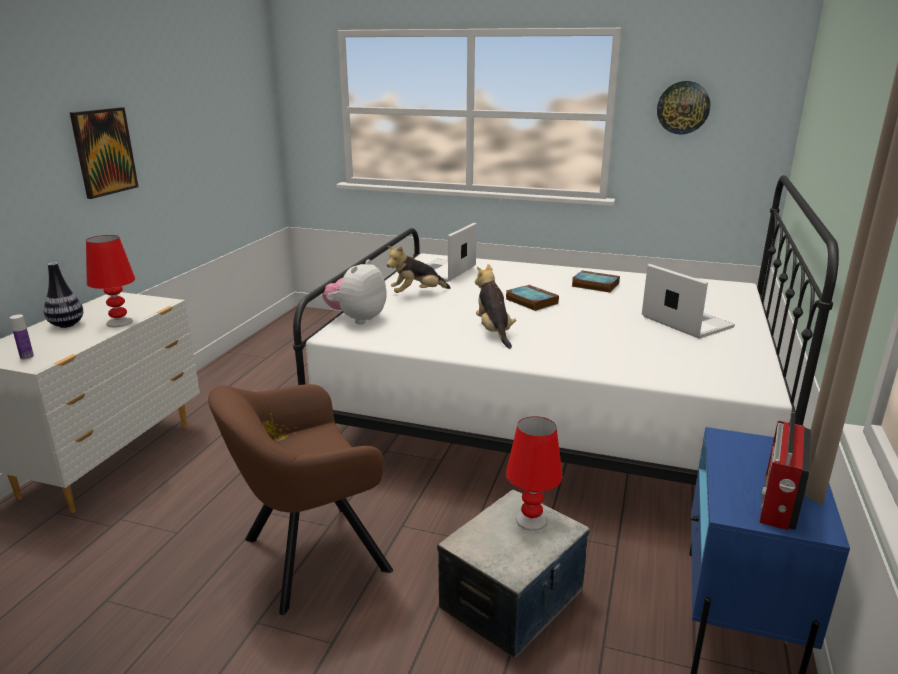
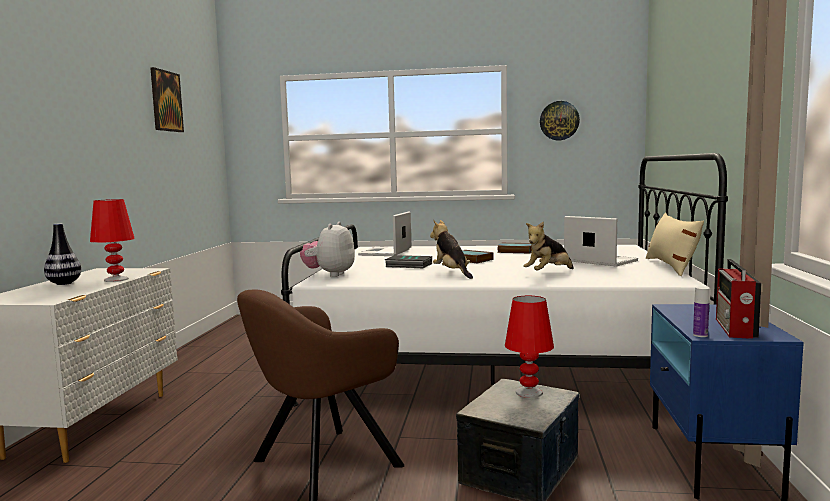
camera: 10 degrees left, 15 degrees down
(27, 357) = (37, 298): bottle -> bottle (700, 335)
(104, 152) = (97, 144): picture -> picture (166, 101)
(417, 294) = (372, 262): plush toy -> plush toy (548, 273)
(453, 307) = (408, 265): none -> book
(769, 348) = (671, 266): none -> beige pillow

